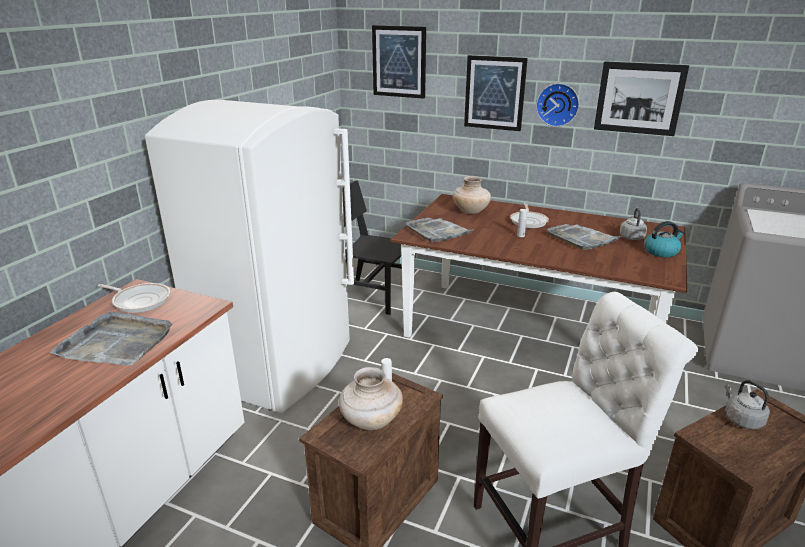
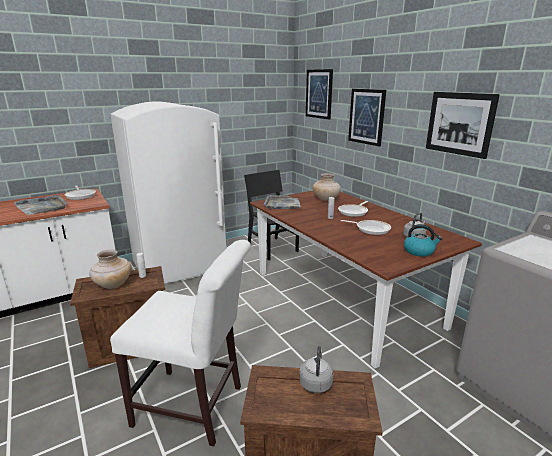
camera: 35 degrees right, 5 degrees down
(557, 104) = (403, 126): wall clock -> none
(581, 238) = (371, 229): grey tray -> frying pan

